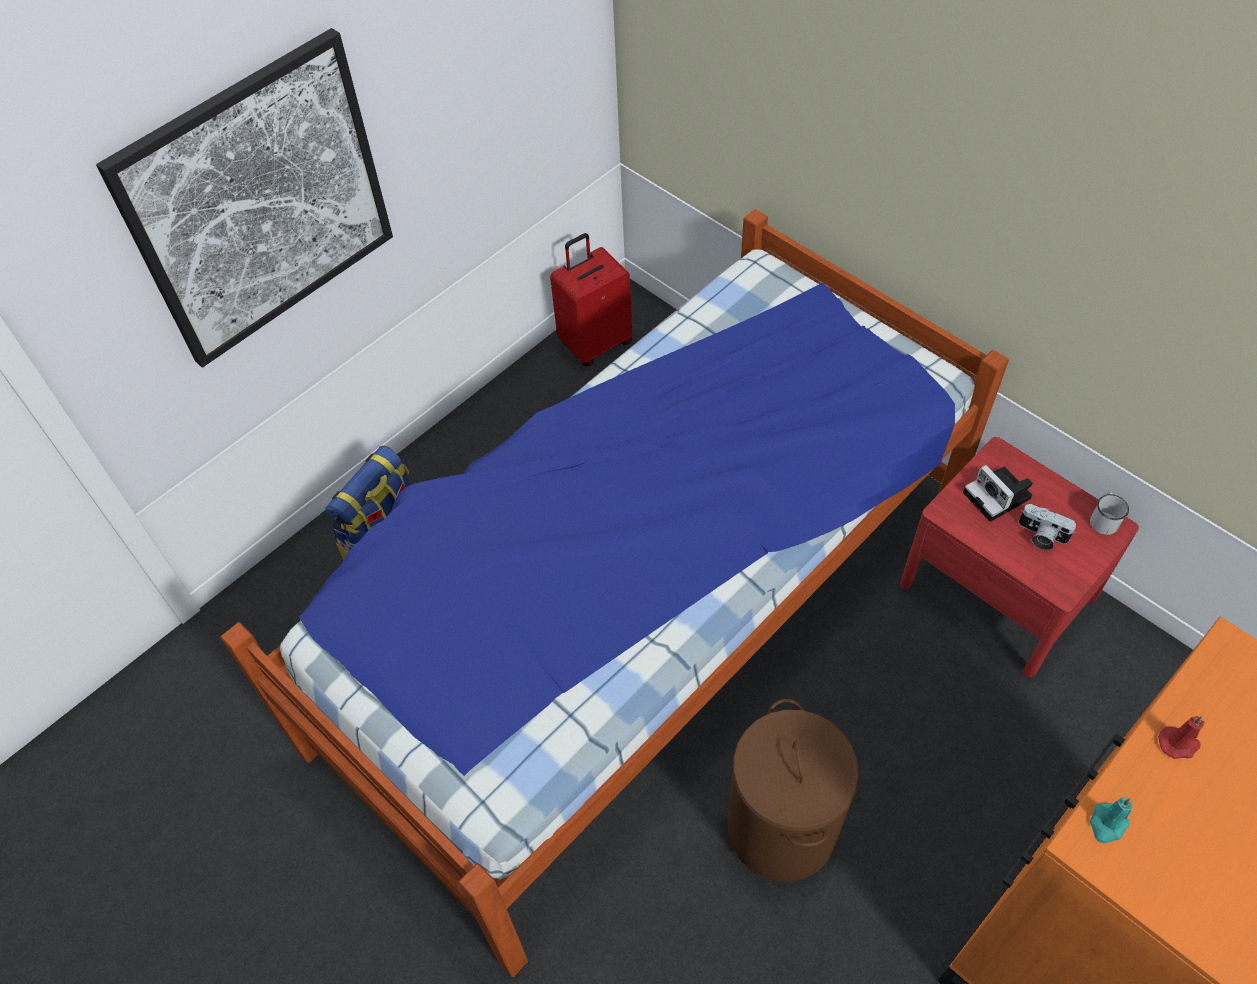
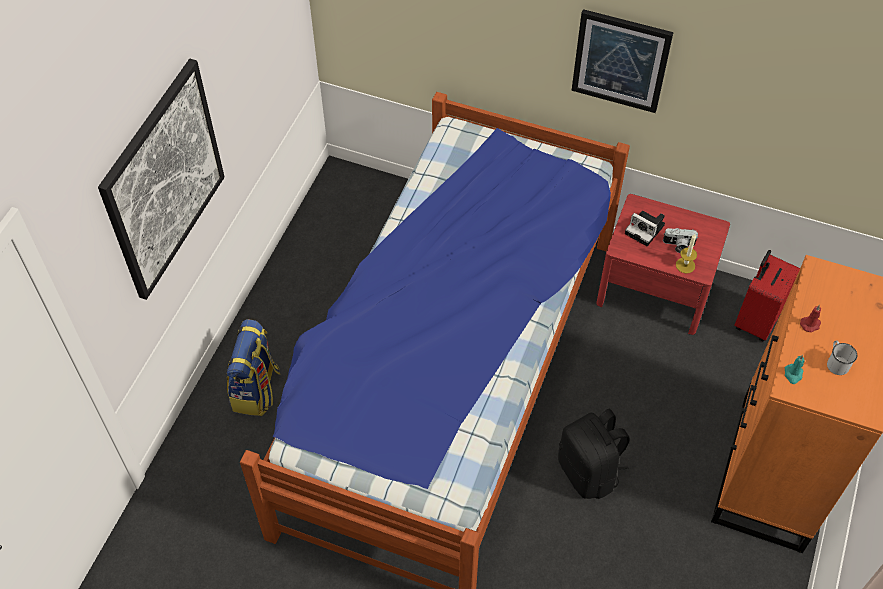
camera: 25 degrees left, 0 degrees up
(595, 343) = (330, 208): red suitcase -> red suitcase (755, 320)
(782, 828) = (589, 472): brown laundry basket -> black backpack
(1020, 214) = (620, 61): none -> picture
(1039, 569) = (685, 265): none -> candle
(1103, 519) = (709, 224): white mug -> white mug (836, 362)

